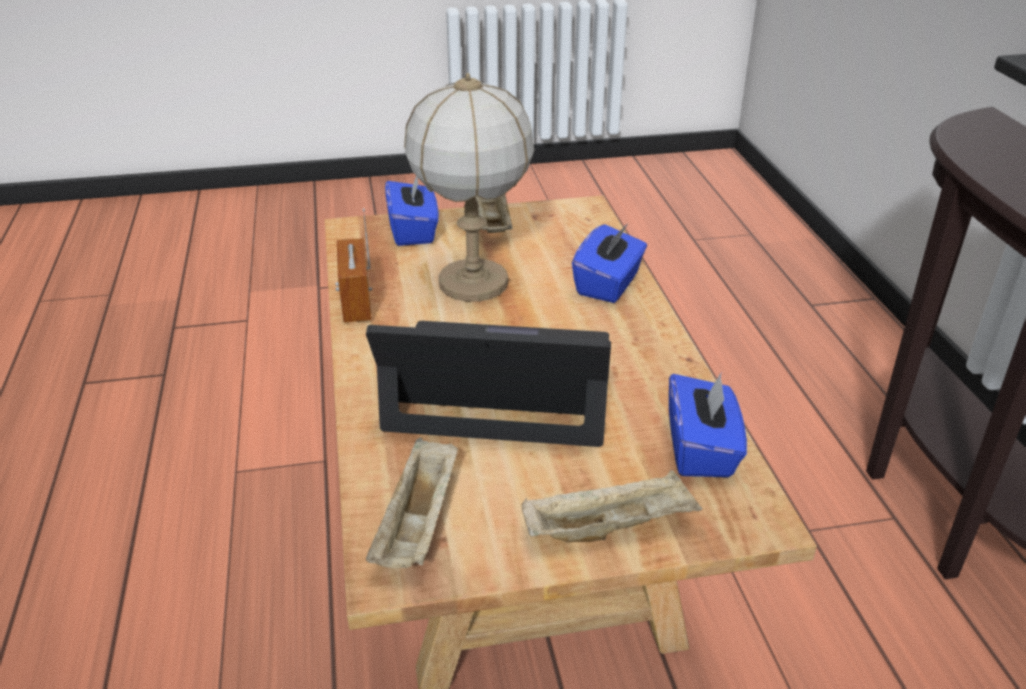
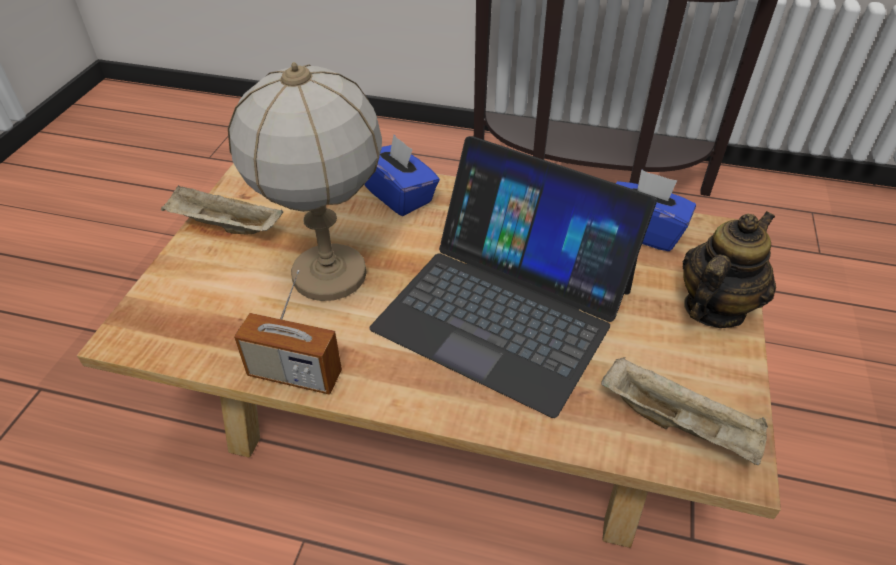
camera: 65 degrees left, 10 degrees up
(413, 231) = (187, 287): blue tissue box -> none
(501, 383) = (505, 308): laptop -> laptop turned 90 degrees counterclockwise
(610, 527) = (713, 308): beige tray -> teapot

